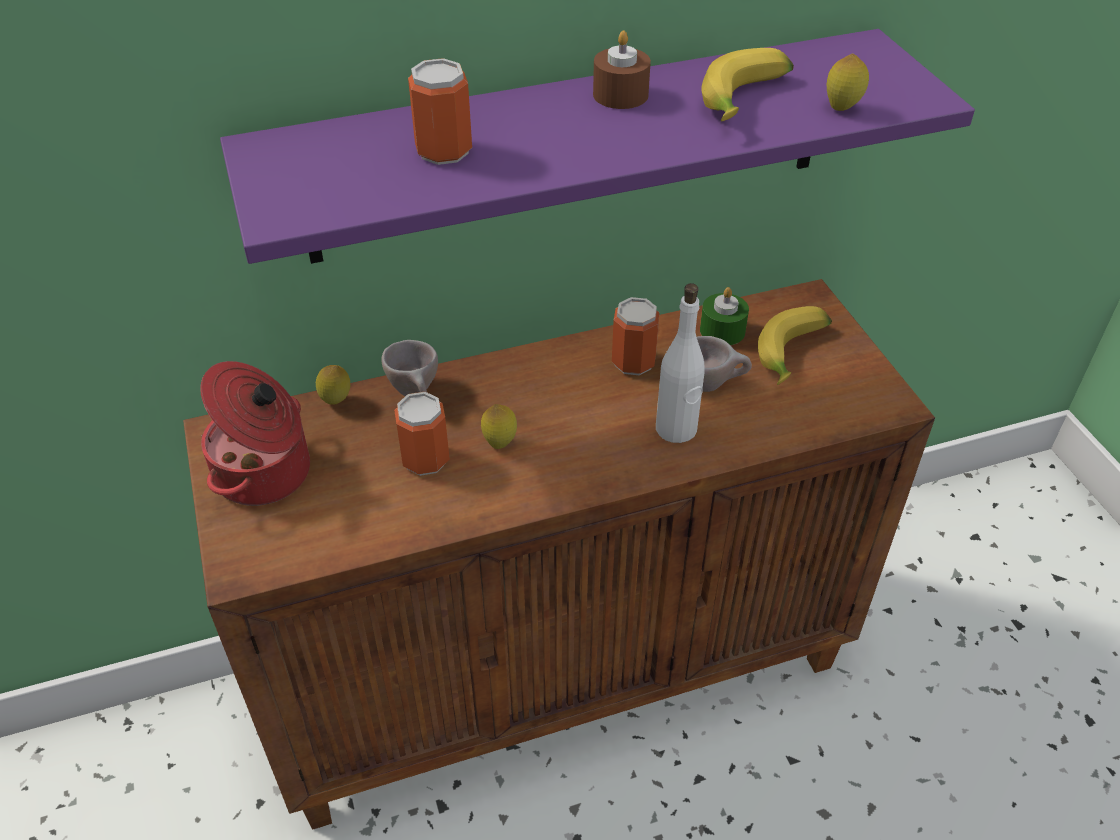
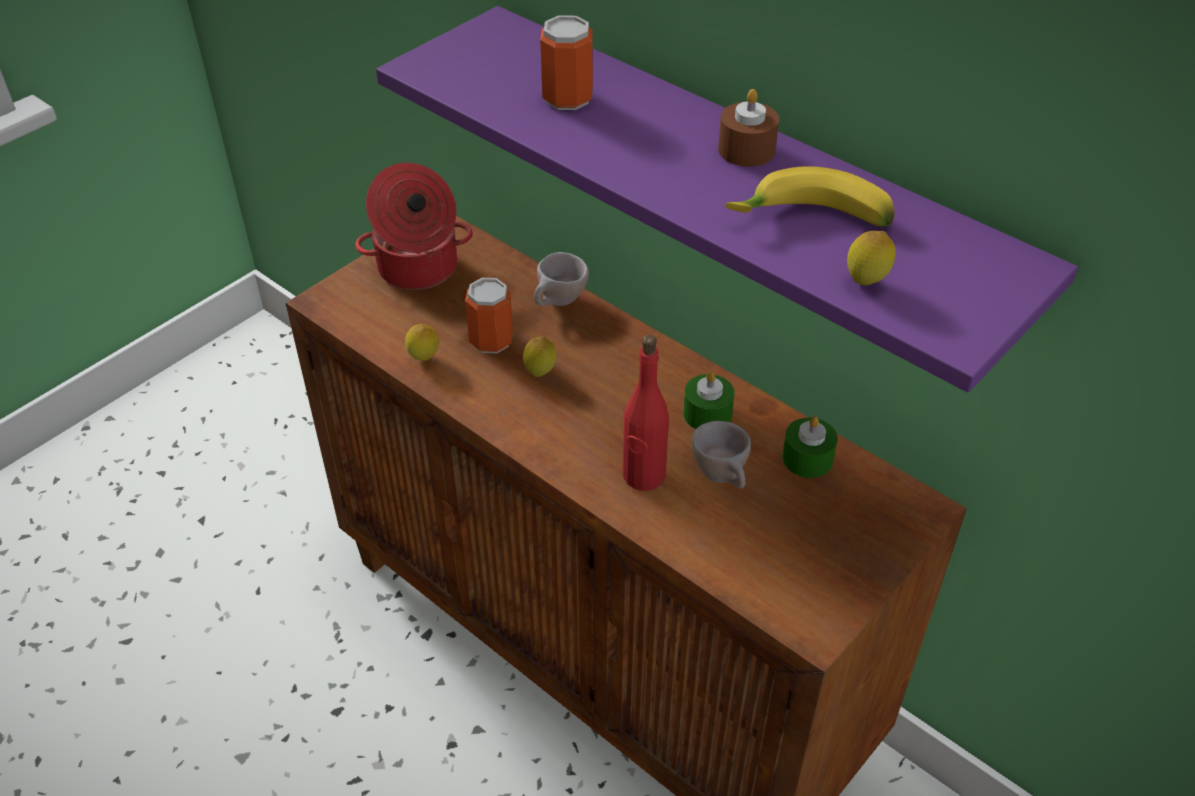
camera: 60 degrees right, 0 degrees up
(336, 402) = (515, 267): lemon -> lemon (424, 359)
(633, 362) = (707, 414): can -> green candle
(676, 429) = (643, 475): white bottle -> red bottle
(794, 355) = (819, 525): banana -> none

